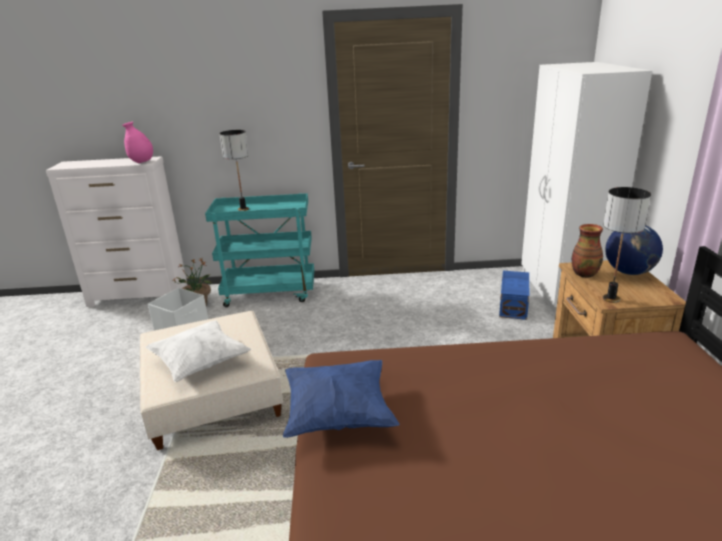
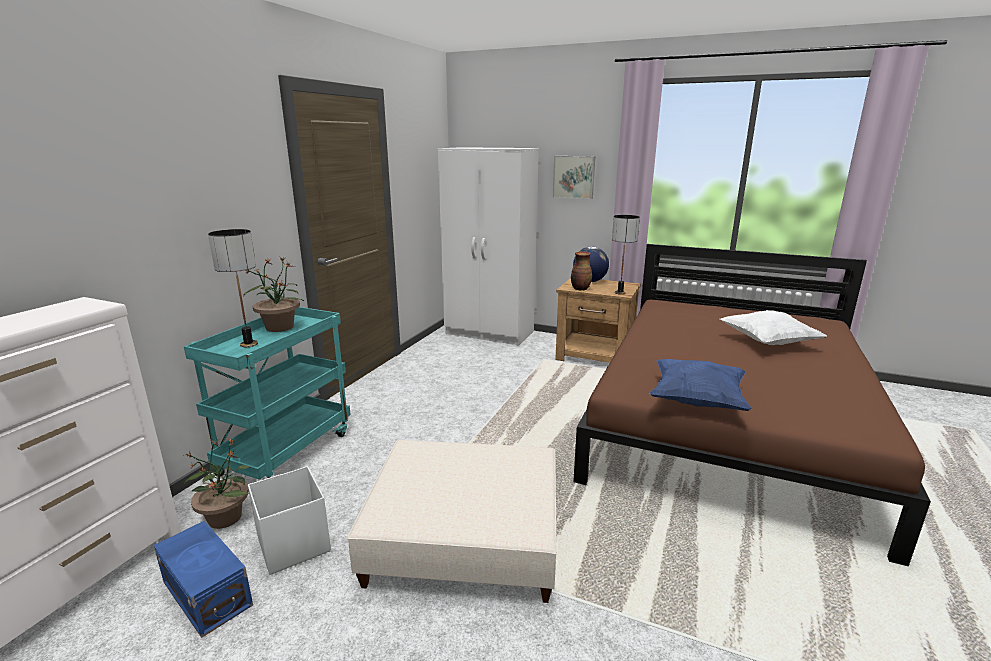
camera: 65 degrees left, 5 degrees down
(142, 162) = (88, 307): pink vase -> none
(200, 363) = (487, 491): white pillow -> white pillow (767, 342)
(279, 205) = (279, 327): none -> potted plant
(514, 305) = (487, 351): blue storage box -> blue storage box (208, 592)
(679, 118) = (574, 177): none -> picture

